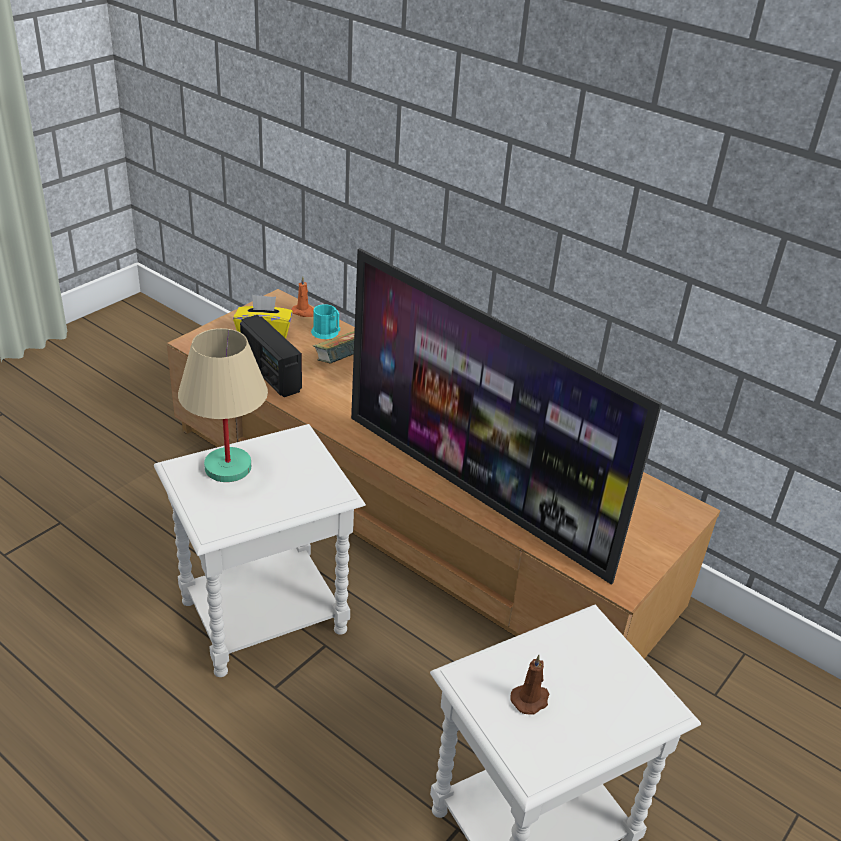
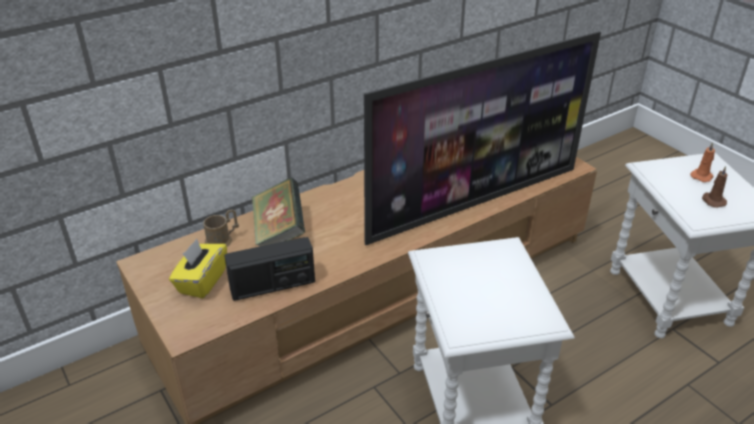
camera: 70 degrees left, 0 degrees up
(228, 468) = (467, 303): beige table lamp -> none
(304, 312) = (175, 249): orange candle -> orange candle (702, 176)
(327, 333) = (222, 240): turquoise mug -> brown mug

